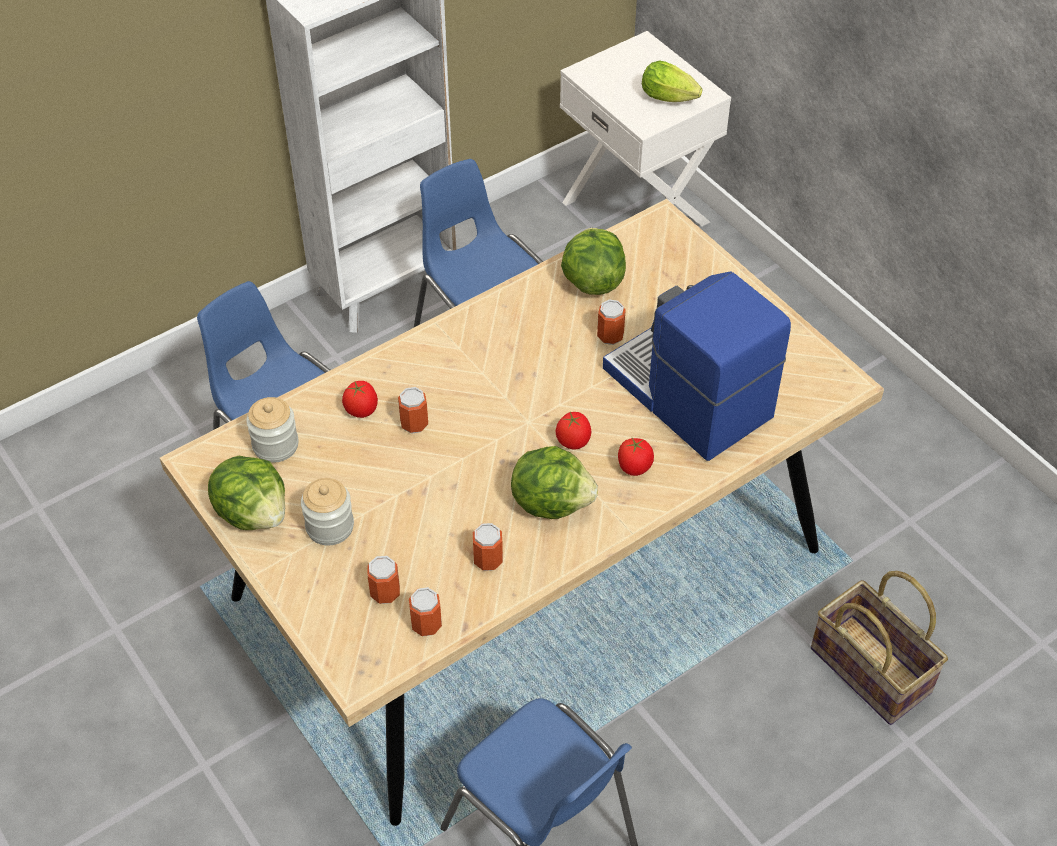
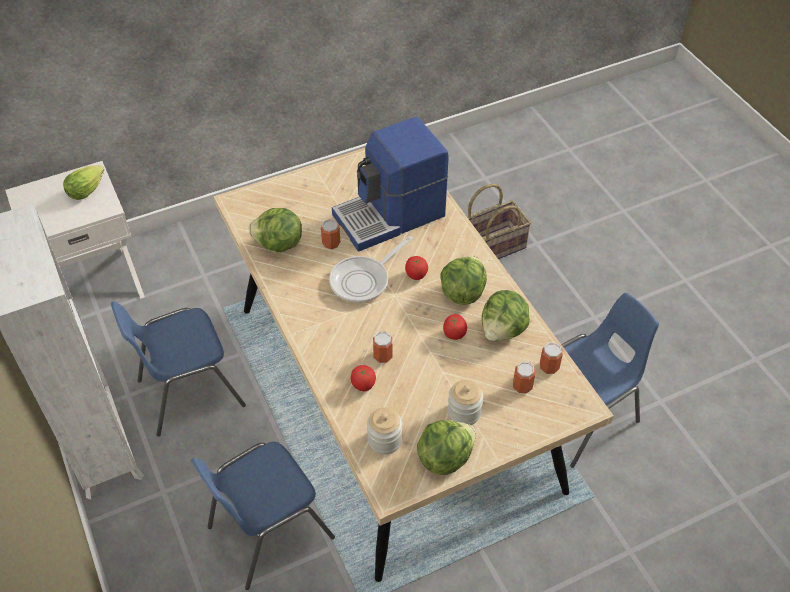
camera: 80 degrees left, 0 degrees up
(488, 560) = (503, 330): can -> lettuce
(548, 383) = (364, 280): none -> frying pan
(635, 467) = (442, 249): tomato -> tomato (454, 334)

